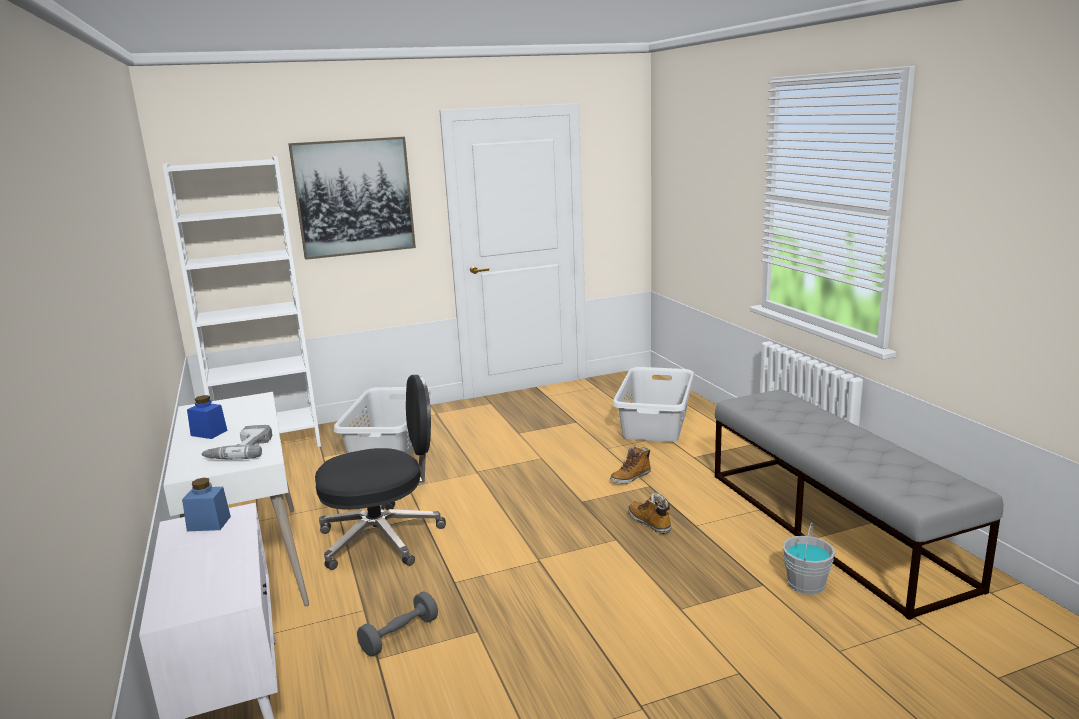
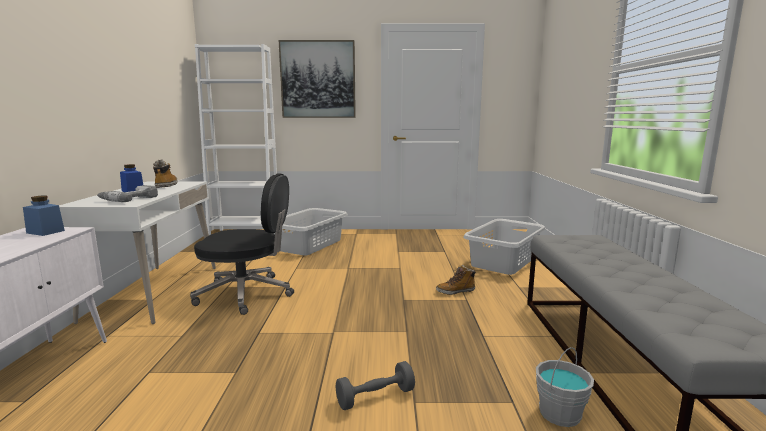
camera: 20 degrees right, 5 degrees down
(399, 635) = (182, 359): grey dumbbell -> grey dumbbell (375, 397)
(650, 523) = (445, 325): boot -> boot (166, 185)

